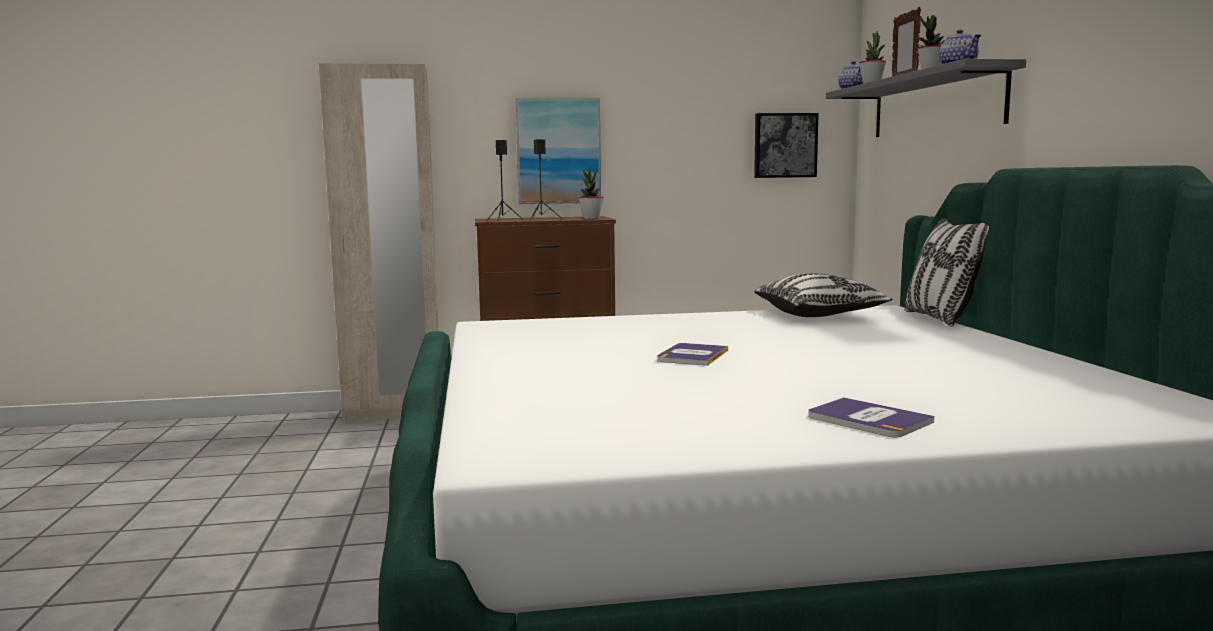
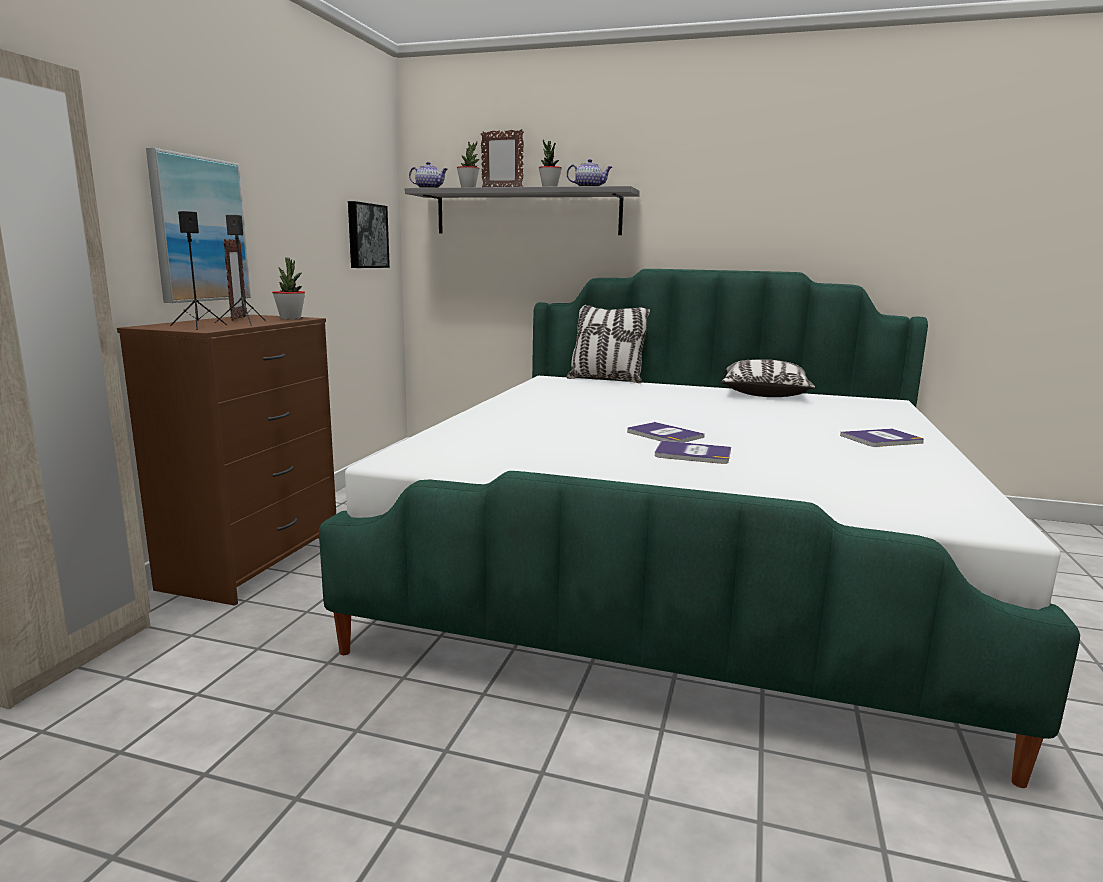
camera: 65 degrees left, 5 degrees up
(567, 217) = (238, 318): none -> picture frame
(627, 368) = (693, 454): none -> book
(820, 314) = (548, 390): pillow -> pillow (763, 393)

